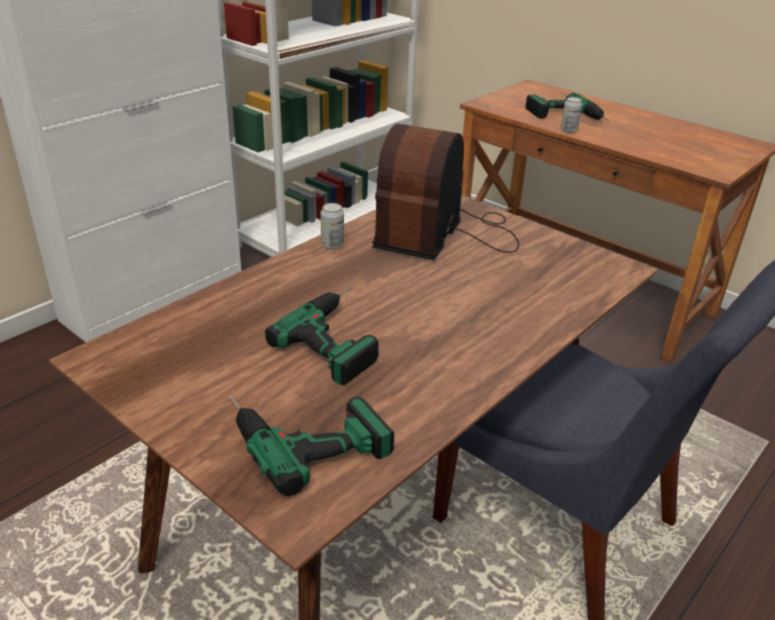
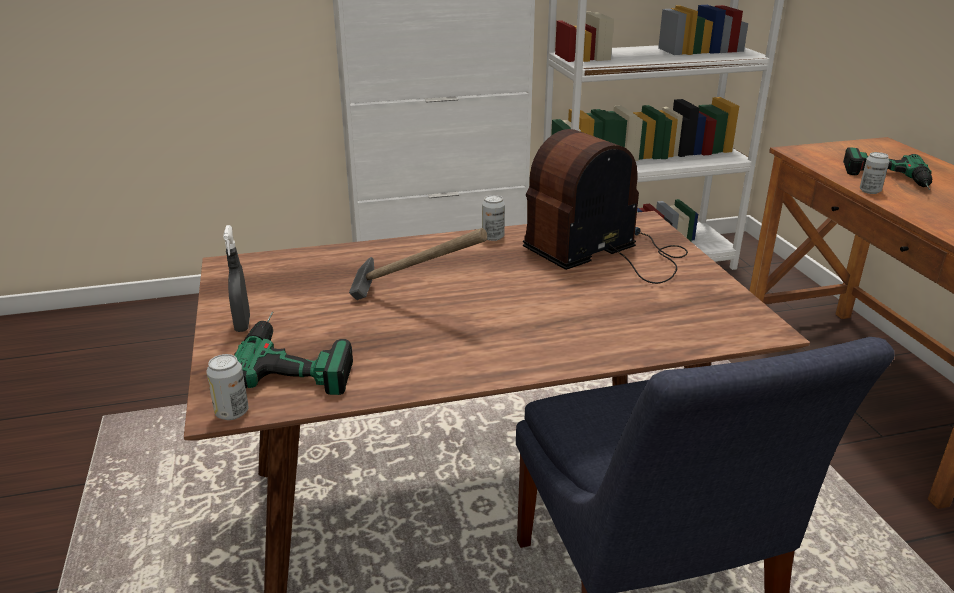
camera: 35 degrees right, 5 degrees down
(199, 420) = (242, 324): none -> grey spray bottle
(312, 520) = (232, 412): none -> can
(342, 336) = (413, 303): power drill -> hammer

